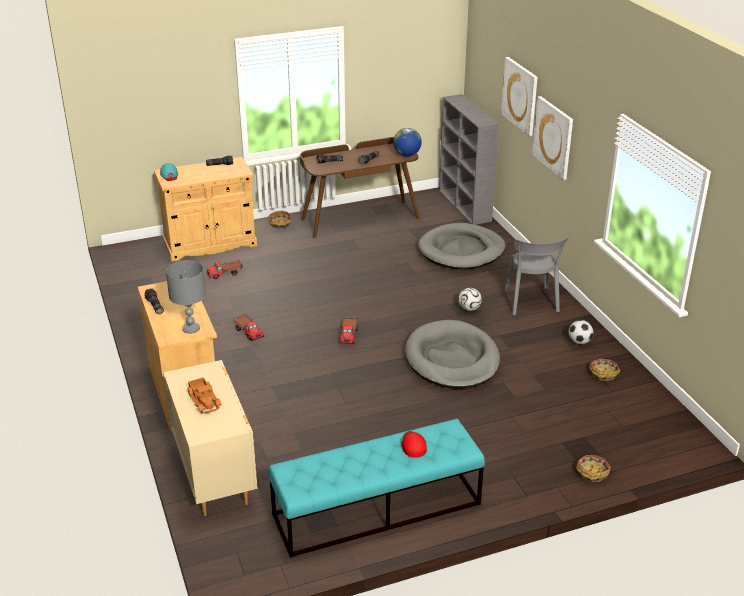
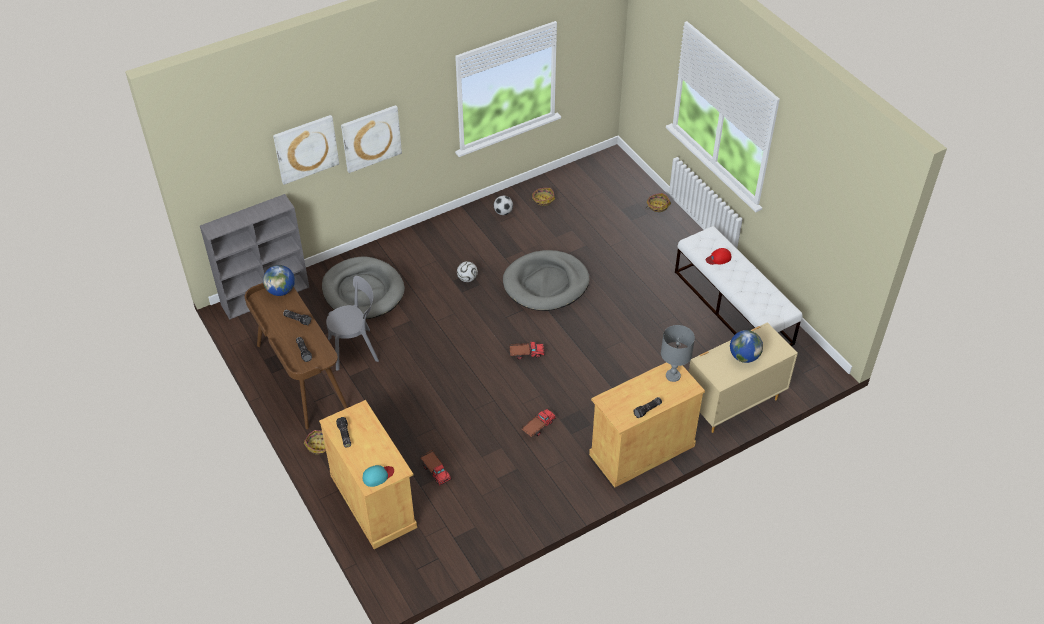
camera: 100 degrees left, 15 degrees up
(204, 400) = (744, 357): toy truck -> globe
(376, 509) = (733, 307): turquoise bench -> white bench
(531, 302) = (449, 241): grey chair -> grey chair (356, 349)

